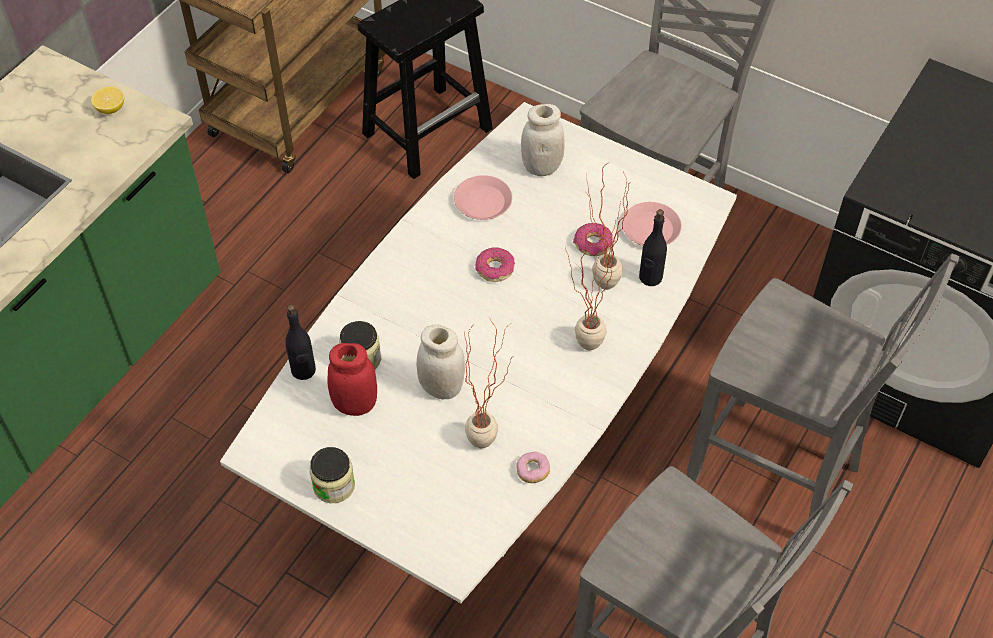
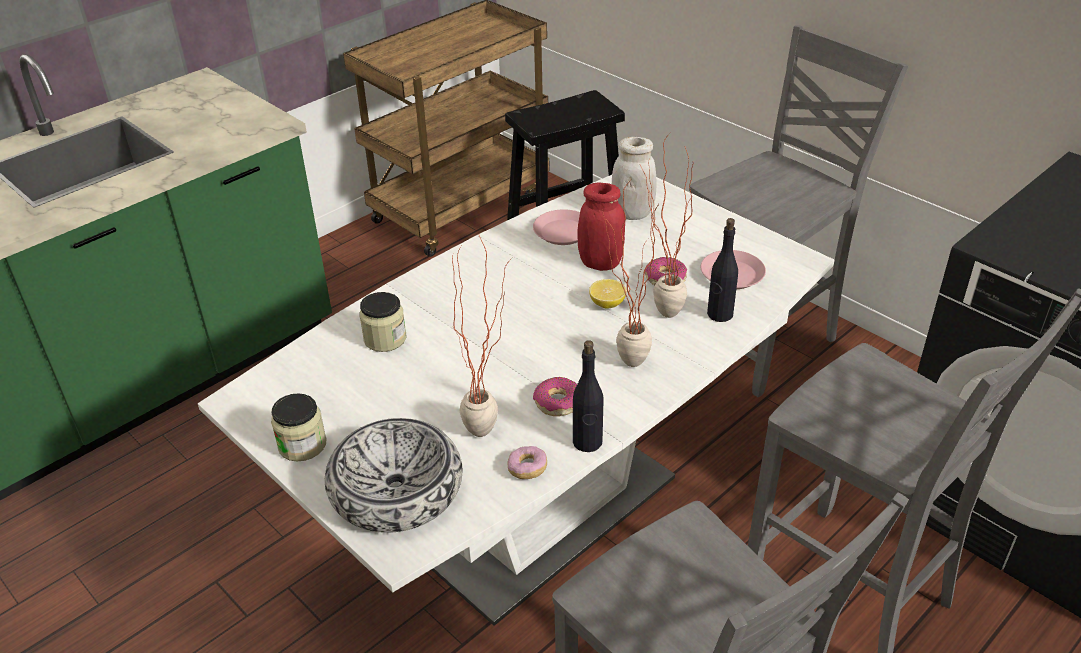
camera: 15 degrees right, 15 degrees down
(110, 108) = (238, 110): lemon -> lemon (607, 304)
(303, 370) = (322, 339): black bottle -> black bottle (587, 442)
(355, 404) = (360, 376): red jar -> red jar (600, 263)
(431, 512) = (396, 489): none -> bowl
(441, 387) = (457, 375): white jar -> none
(495, 269) = (554, 285): donut -> donut (558, 403)

